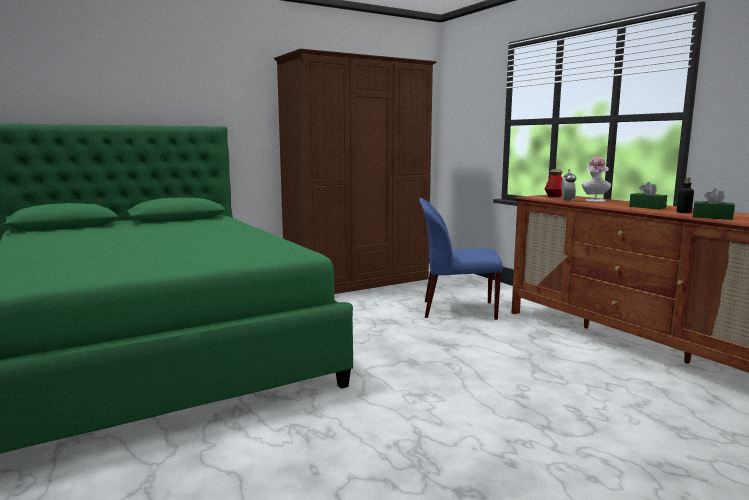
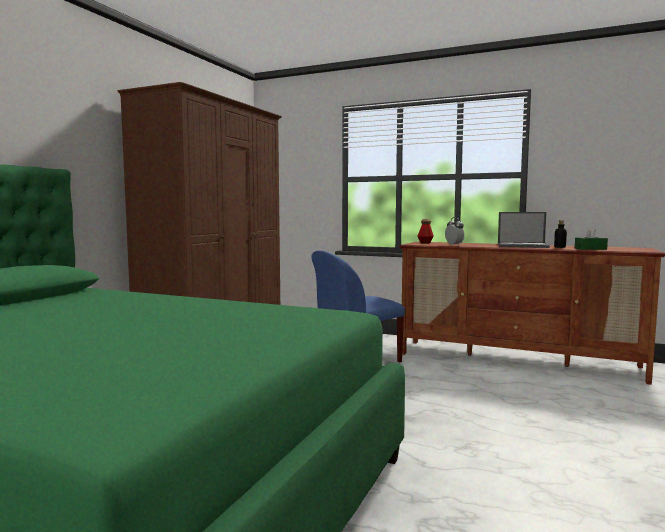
camera: 35 degrees left, 5 degrees down
(594, 200) = (466, 244): hat -> none
(647, 207) = (523, 246): green tissue box -> laptop

